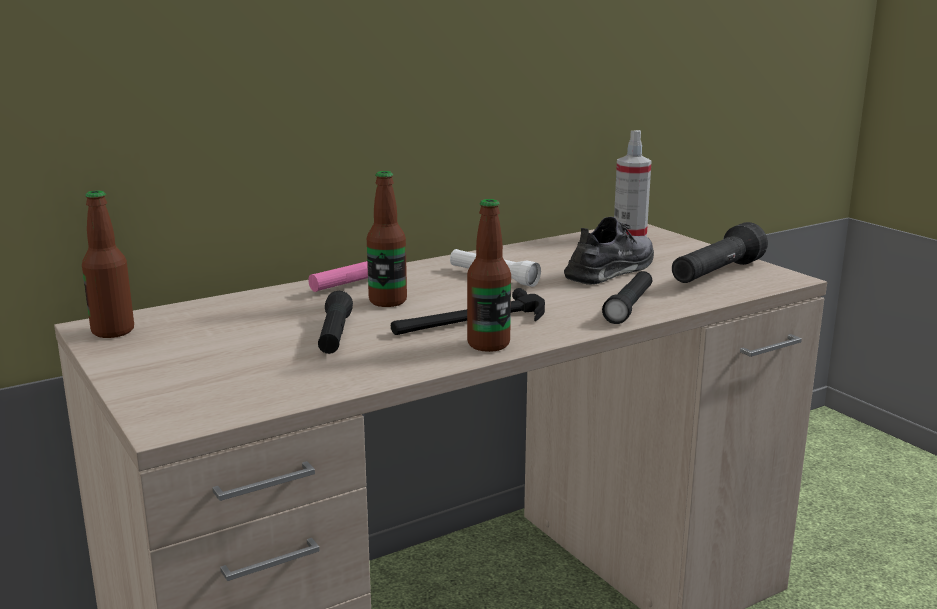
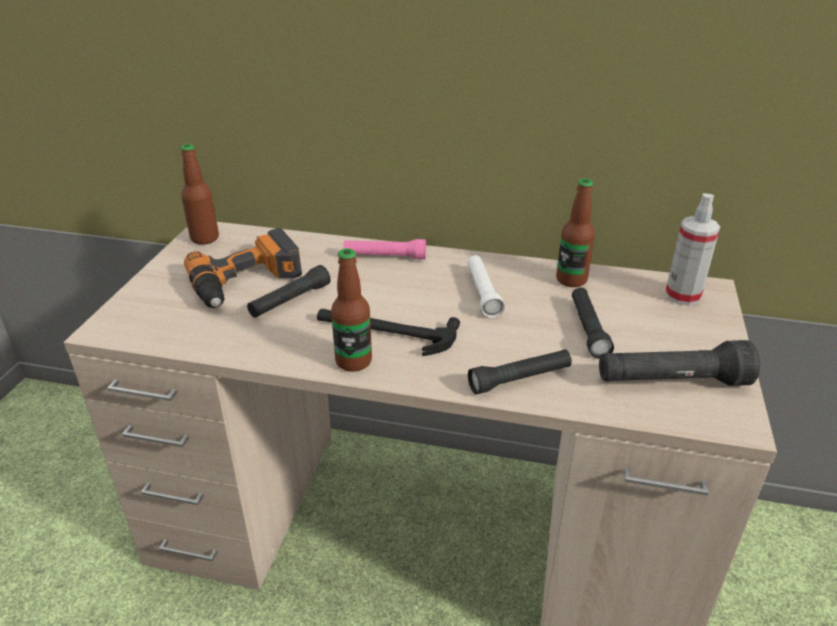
camera: 45 degrees right, 15 degrees up
(253, 340) = (247, 282): none -> power drill
(388, 301) = (373, 284): bottle -> bottle (571, 280)
(612, 270) = (588, 329): grey shoe -> black flashlight

